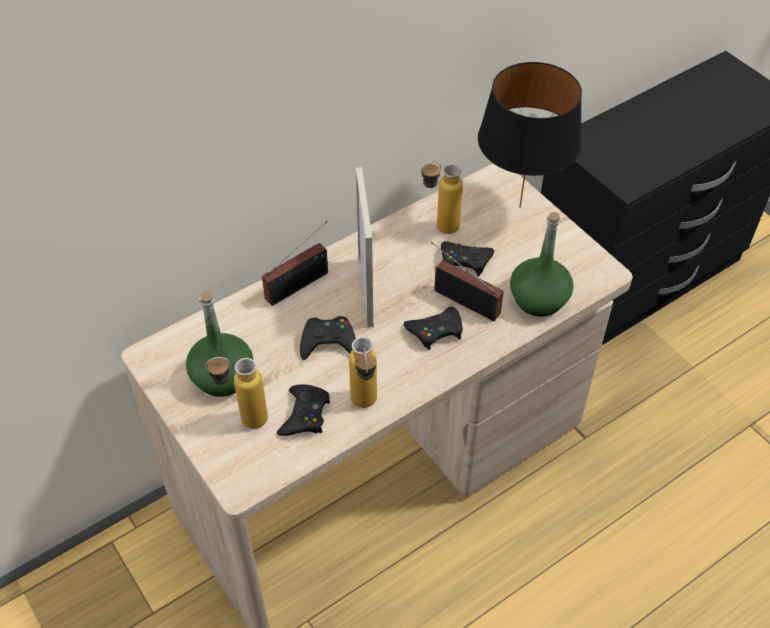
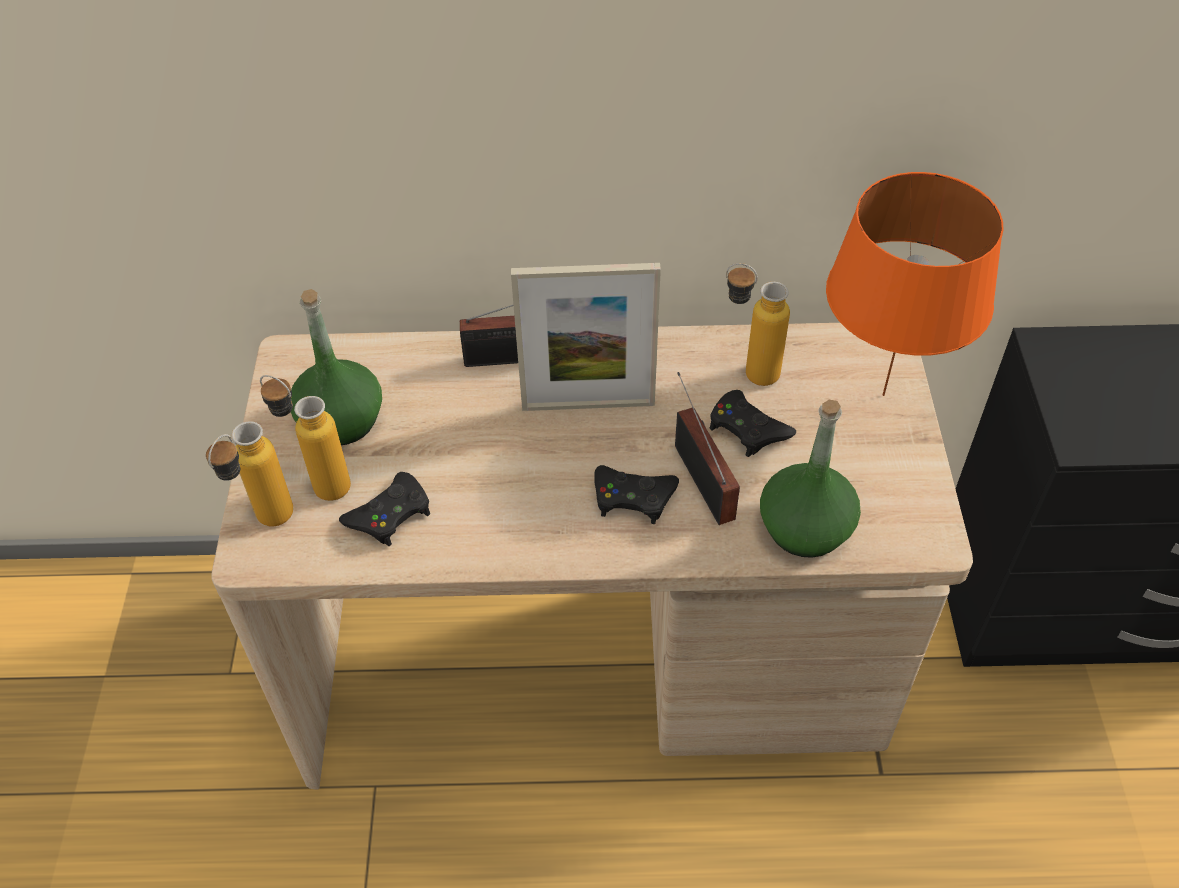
camera: 35 degrees right, 0 degrees up
(328, 342) = (491, 443): black game controller -> none
(365, 292) = (588, 405): picture frame -> picture frame turned 60 degrees clockwise
(365, 407) = (465, 545): bottle -> bottle (266, 525)
(520, 207) = (883, 396): black table lamp -> orange table lamp

